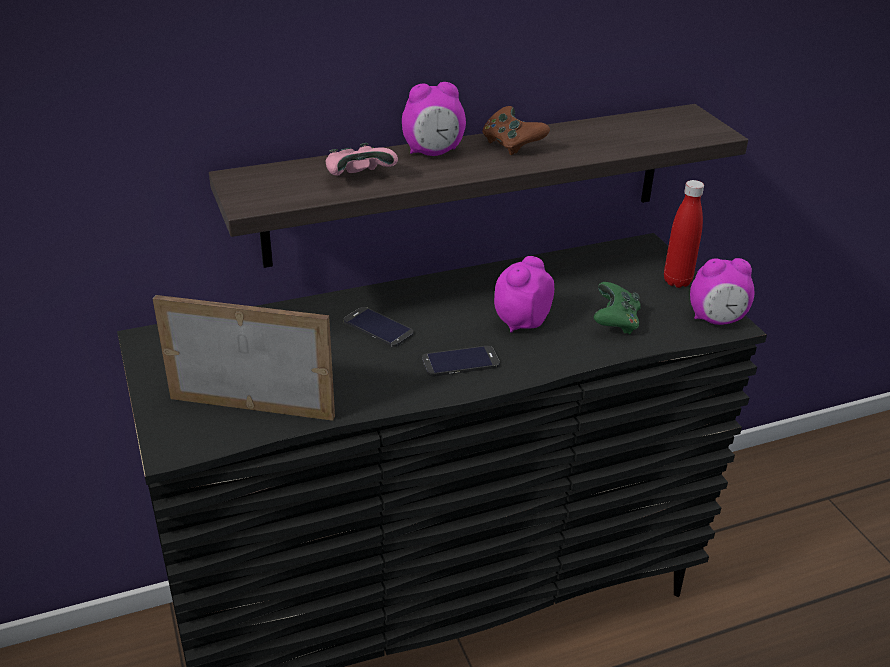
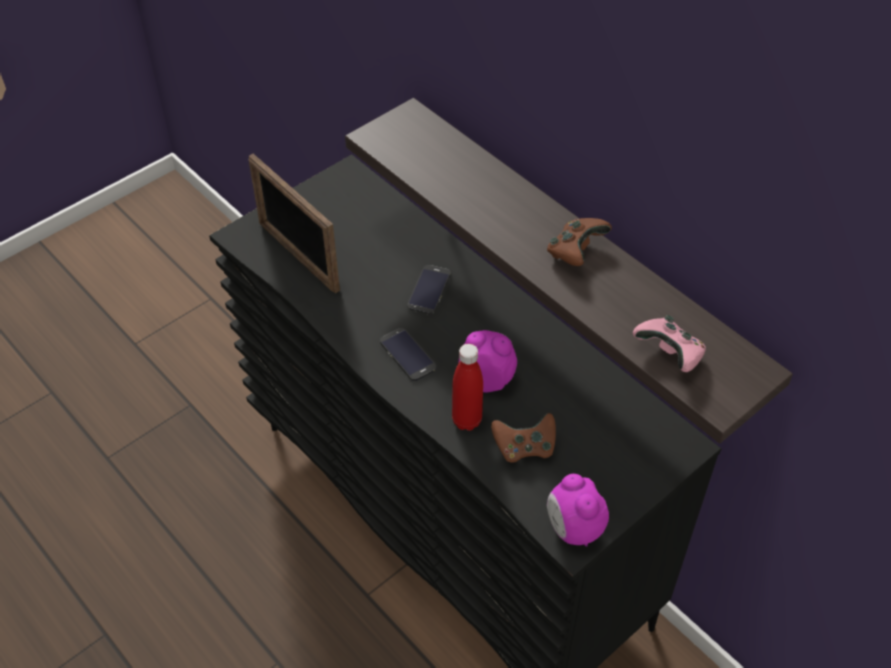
camera: 70 degrees right, 15 degrees up
(252, 406) = (298, 256): picture frame -> picture frame turned 150 degrees clockwise
(359, 177) = (449, 177): pink game controller -> pink game controller (670, 354)
(433, 153) = (524, 206): alarm clock -> none
(615, 322) = (524, 447): green game controller -> brown game controller
(677, 281) = (629, 484): red bottle -> red bottle (466, 420)

